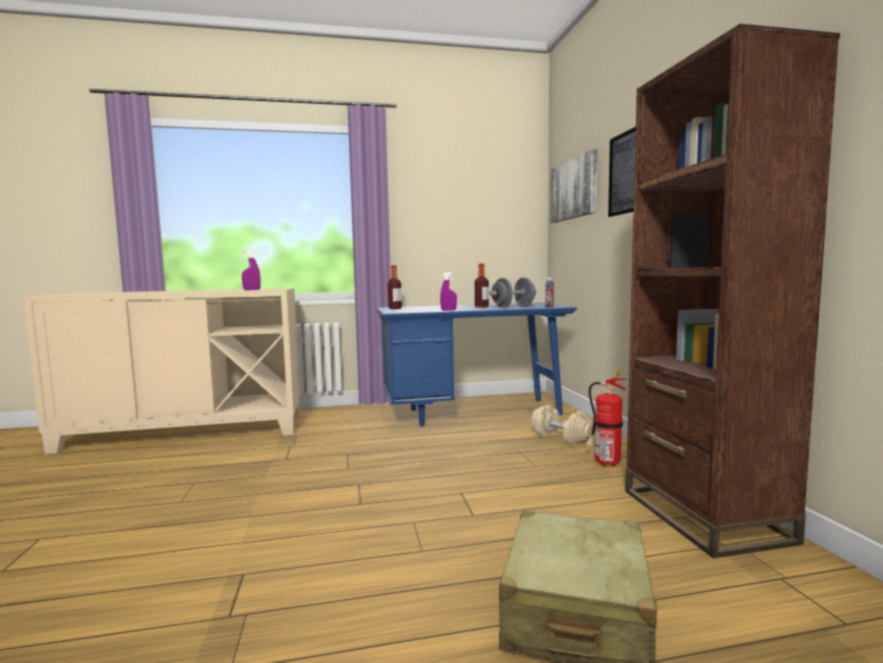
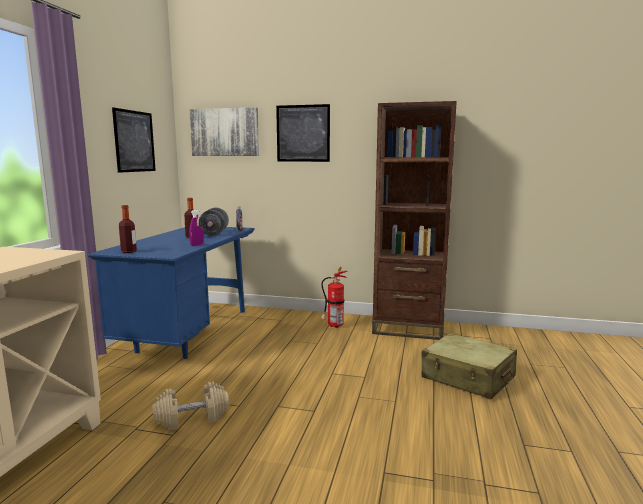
camera: 65 degrees left, 5 degrees up
(251, 290) = (30, 259): purple spray bottle -> none
(473, 210) = (134, 141): none -> picture
(560, 436) = (281, 323): beige dumbbell -> beige dumbbell (192, 418)

